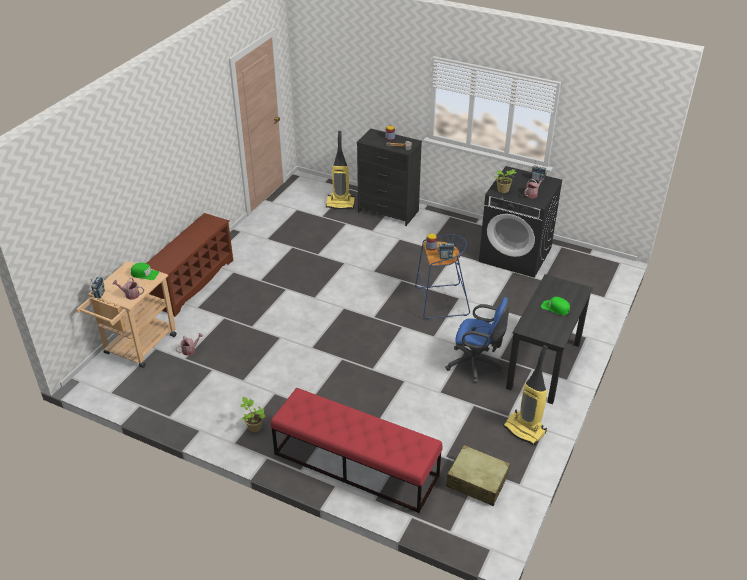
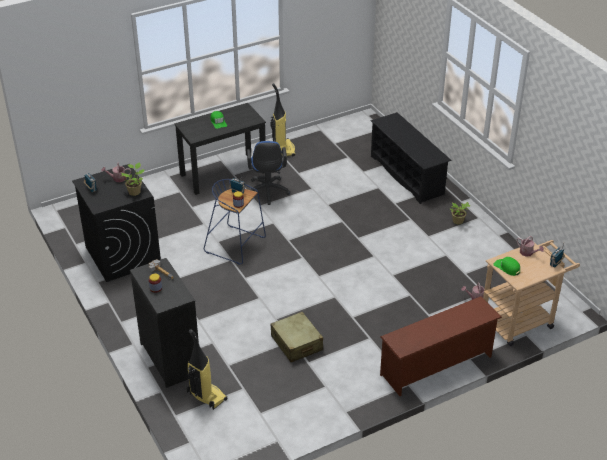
camera: 145 degrees left, 0 degrees up
(355, 465) = (407, 175): red bench -> black shoe rack
(476, 365) = (267, 192): blue office chair -> blue office chair turned 150 degrees counterclockwise
(477, 481) = (343, 140): beige suitcase -> beige suitcase (296, 343)

